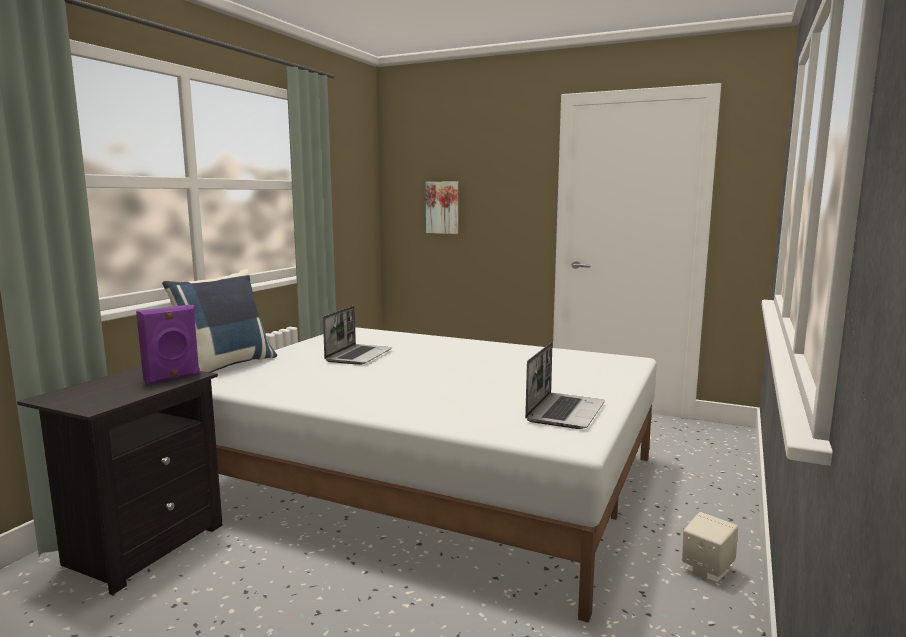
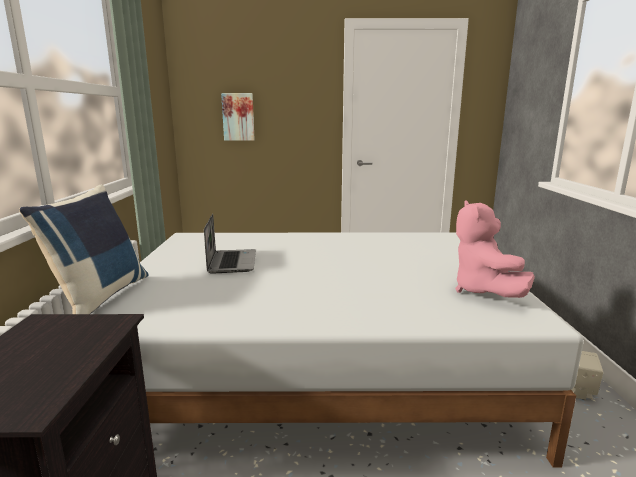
camera: 25 degrees left, 5 degrees up
(172, 378) = (93, 332): purple speaker -> none
(564, 412) = (483, 291): laptop -> pink plush toy

